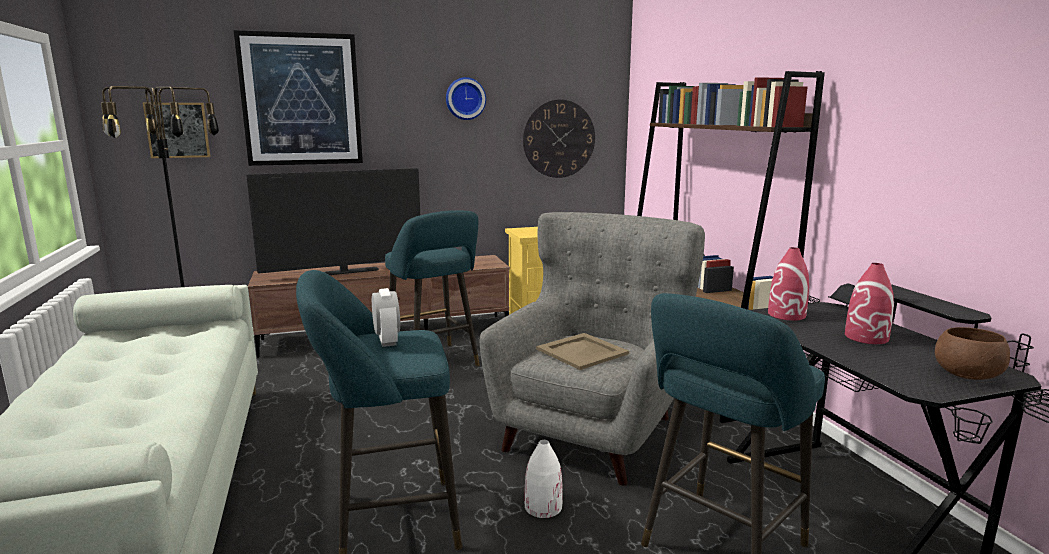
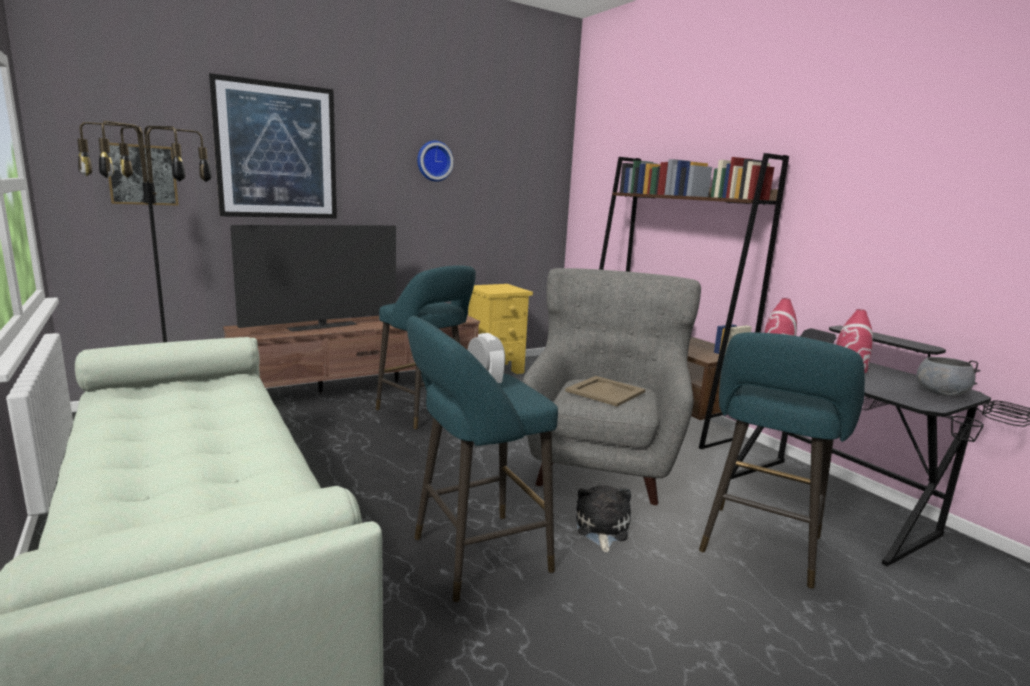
camera: 15 degrees left, 0 degrees up
(543, 507) = (601, 529): white vase -> plush toy
(559, 139) = (513, 203): wall clock -> none
(966, 374) = (940, 392): brown bowl -> grey bowl

